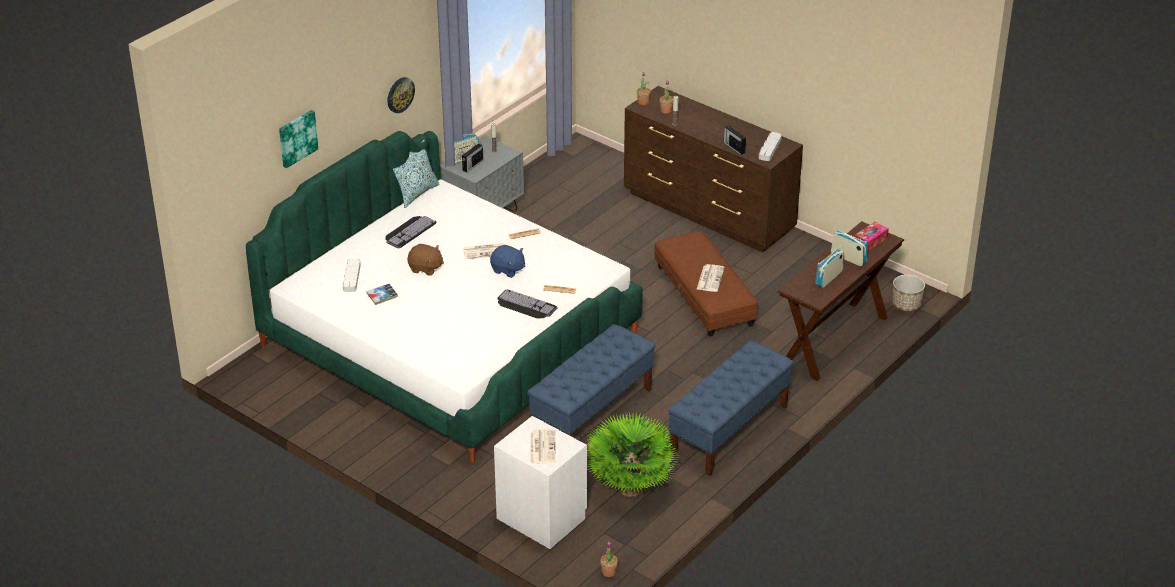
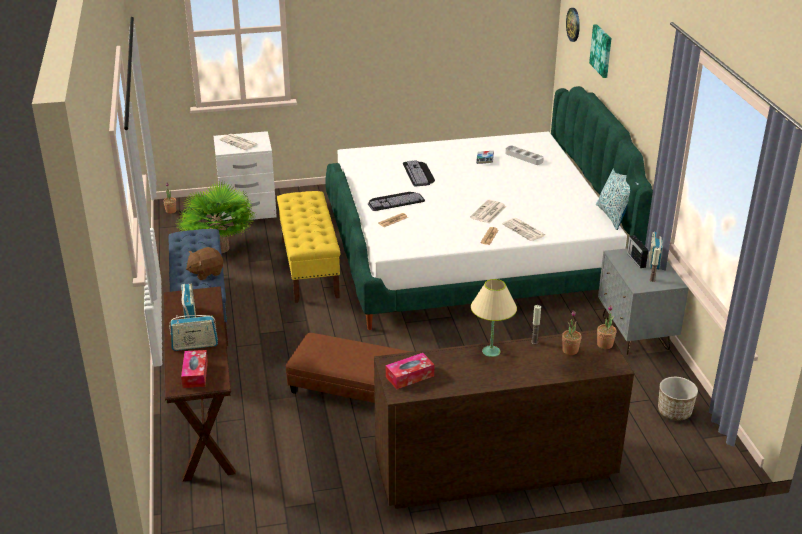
camera: 130 degrees right, 5 degrees down
(400, 94) = (653, 122): wall clock -> wall clock (573, 24)
(409, 231) = (559, 195): keyboard -> keyboard (419, 173)
(425, 268) = (498, 184): brown plush toy -> brown plush toy (205, 273)
(508, 270) = (449, 211): blue plush toy -> none
(592, 412) = (309, 268): blue bench -> yellow bench
(706, 134) = (491, 351): none -> beige table lamp
(710, 278) = (347, 351): newspaper -> newspaper (524, 230)
(734, 147) = (442, 355): radio -> none
(770, 148) = (409, 376): grey tray -> tissue box
(906, 305) = (178, 509): planter -> planter (674, 412)

